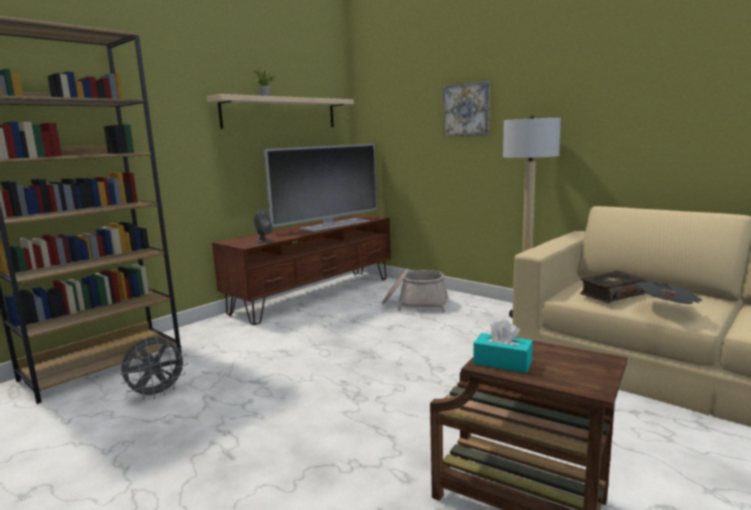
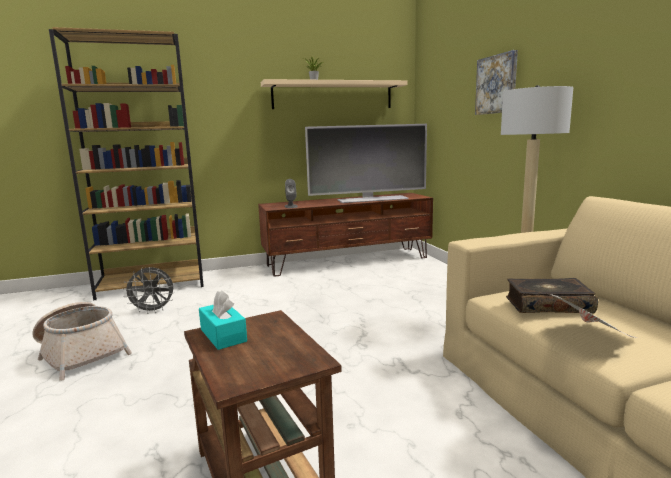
camera: 30 degrees right, 0 degrees up
(415, 304) = (422, 284): basket -> basket (81, 353)

